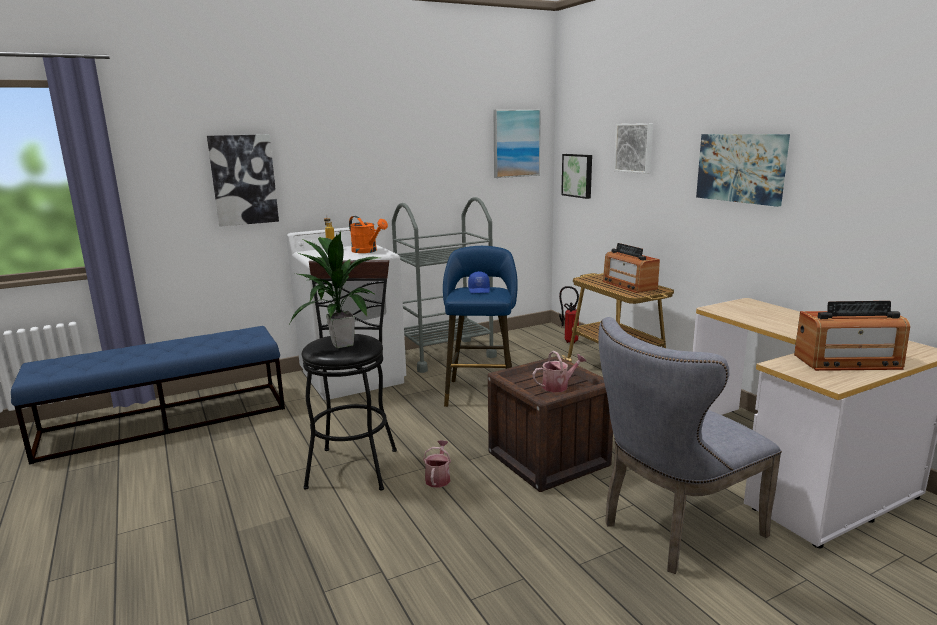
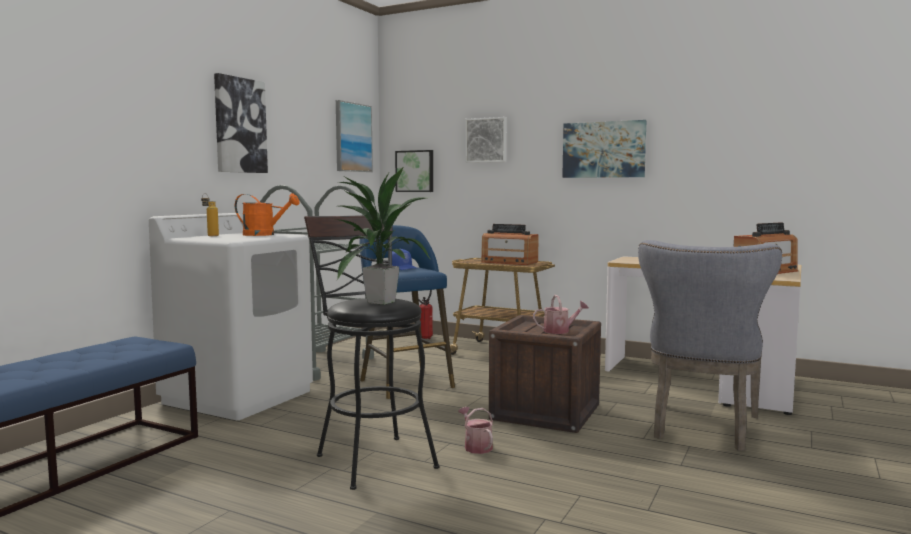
camera: 35 degrees left, 10 degrees down
(243, 180) = (98, 143): picture -> picture (239, 125)
(558, 386) = (560, 331): watering can -> watering can turned 45 degrees clockwise

